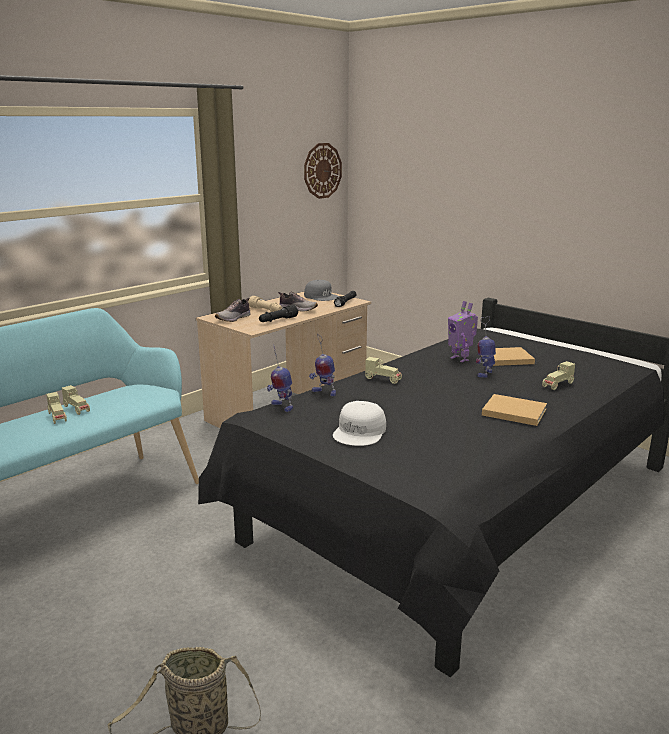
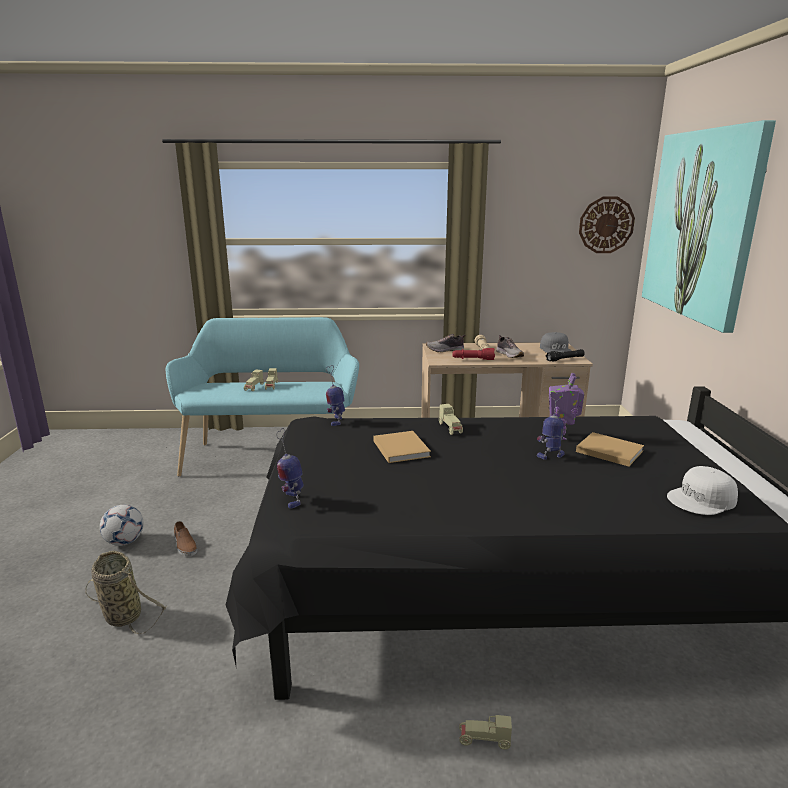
camera: 45 degrees right, 0 degrees up
(53, 674) = (125, 542): none -> football
(140, 632) = (185, 545): none -> brown shoe
(277, 320) = (473, 359): black flashlight -> red flashlight
(324, 392) = (385, 422): toy robot -> toy robot (291, 499)
(360, 432) = (338, 458): white cap -> white cap (702, 500)
(430, 166) = (702, 225): none -> picture
(512, 411) = (490, 496): beige book -> beige book (400, 448)
(558, 385) = (602, 494): beige toy car -> beige toy car (484, 740)

